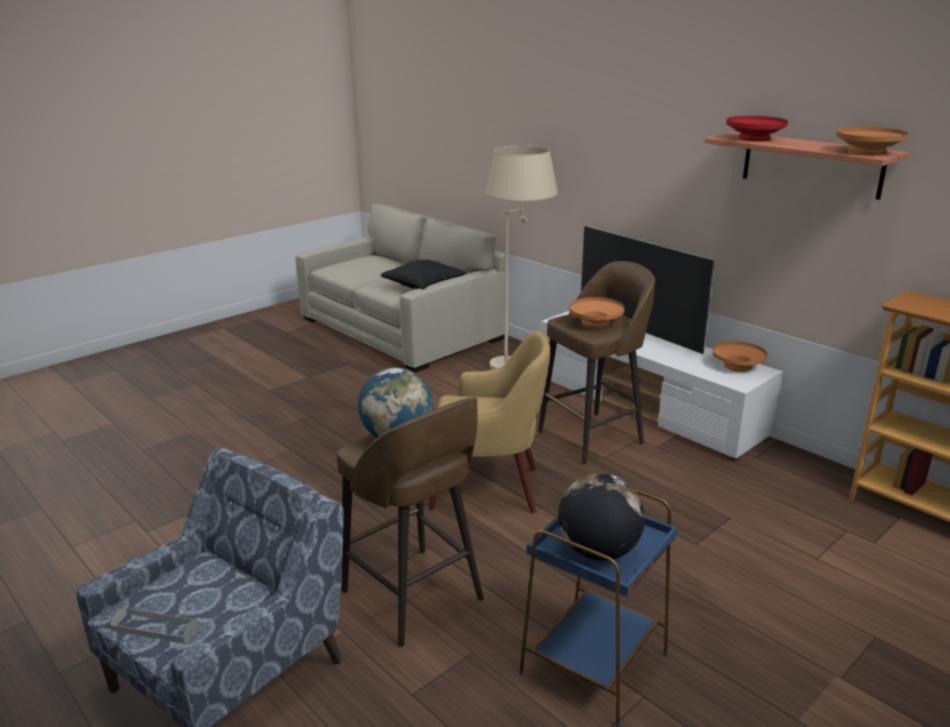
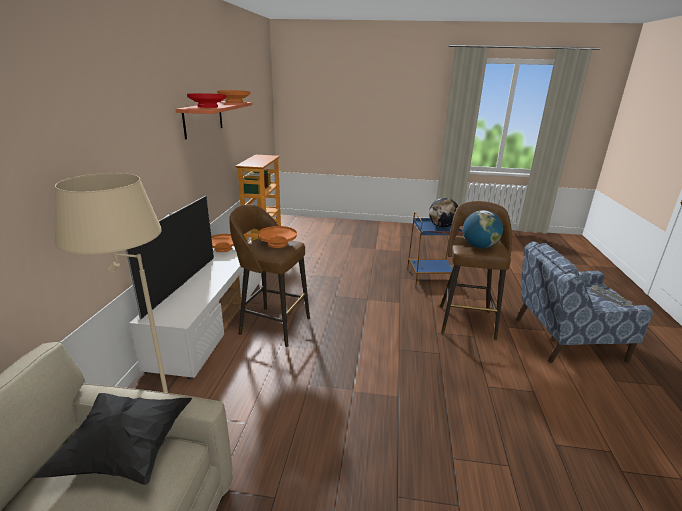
camera: 130 degrees left, 0 degrees up
(489, 488) = (370, 337): yellow armchair -> none

